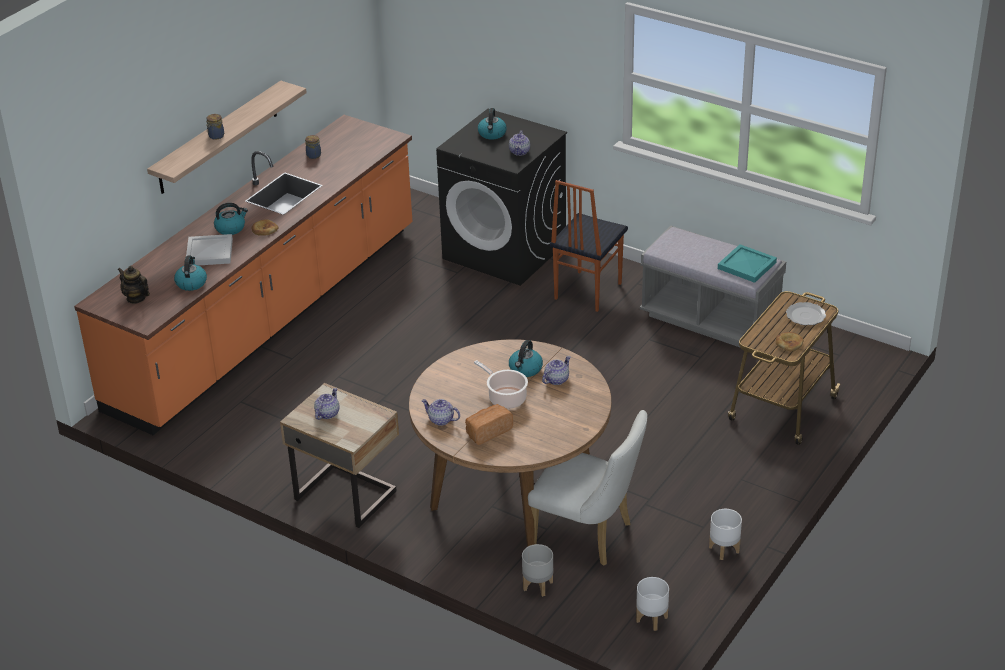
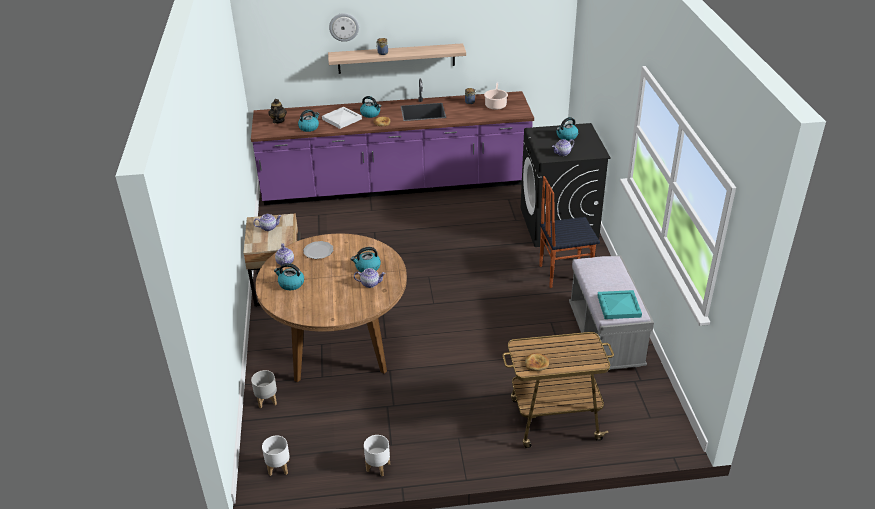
camera: 50 degrees right, 0 degrees up
(160, 122) = (344, 27): none -> wall clock
(268, 317) = (396, 185): orange counter -> purple counter
(487, 431) = (291, 284): bread -> kettle
(505, 398) = (331, 274): cooking pot -> cooking pot (495, 105)
(589, 536) = (332, 398): white chair -> none
(805, 315) = (579, 355): plate -> plate (318, 251)

